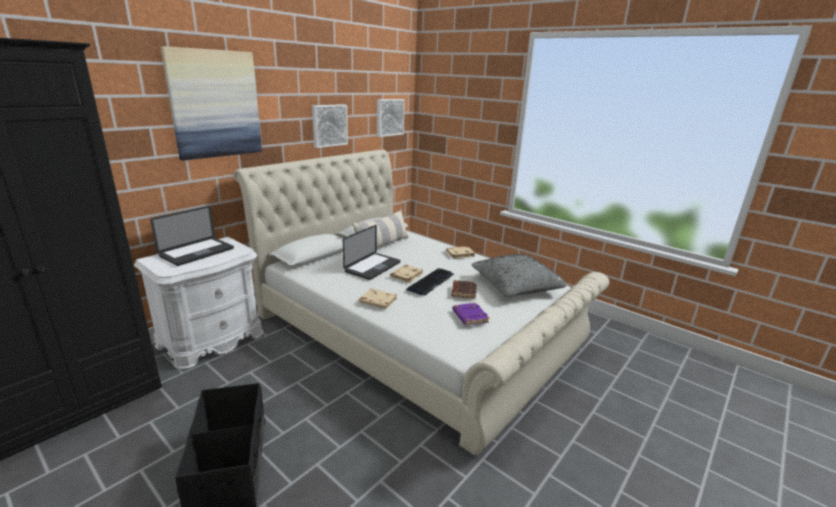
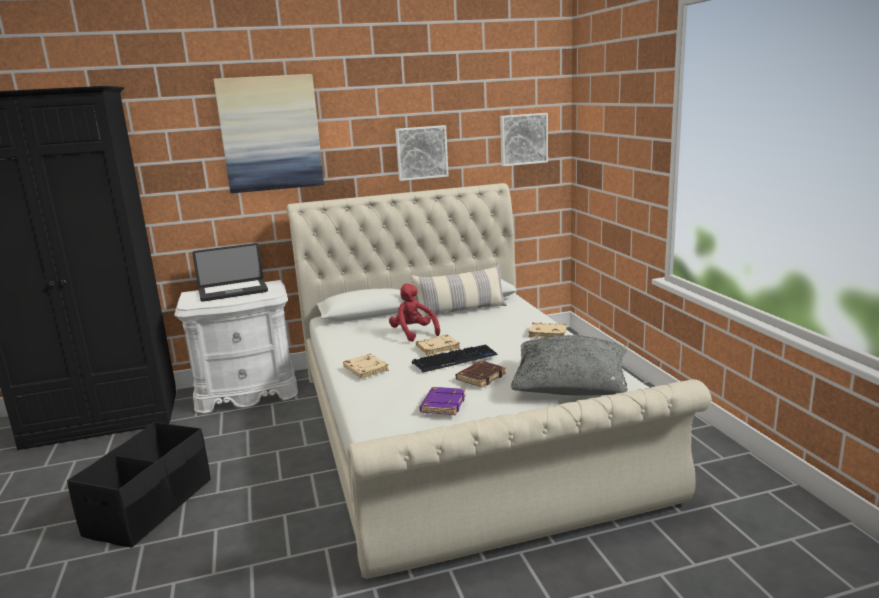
camera: 35 degrees right, 5 degrees down
(372, 267) = (413, 333): laptop -> red plush toy

